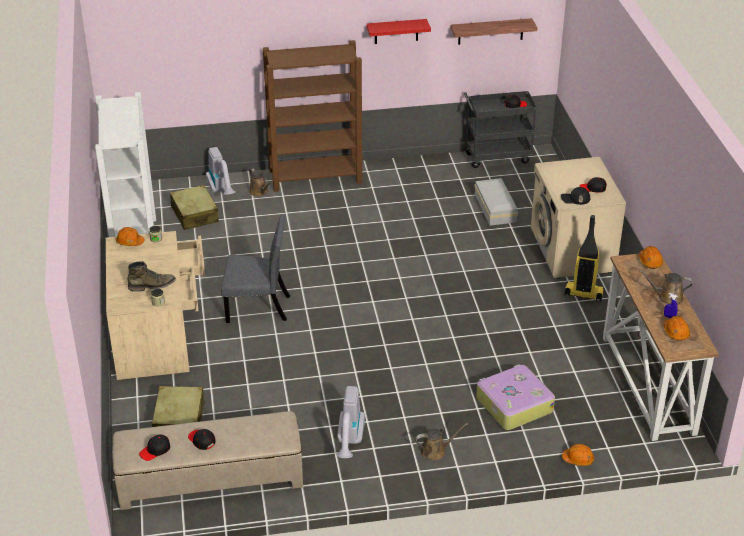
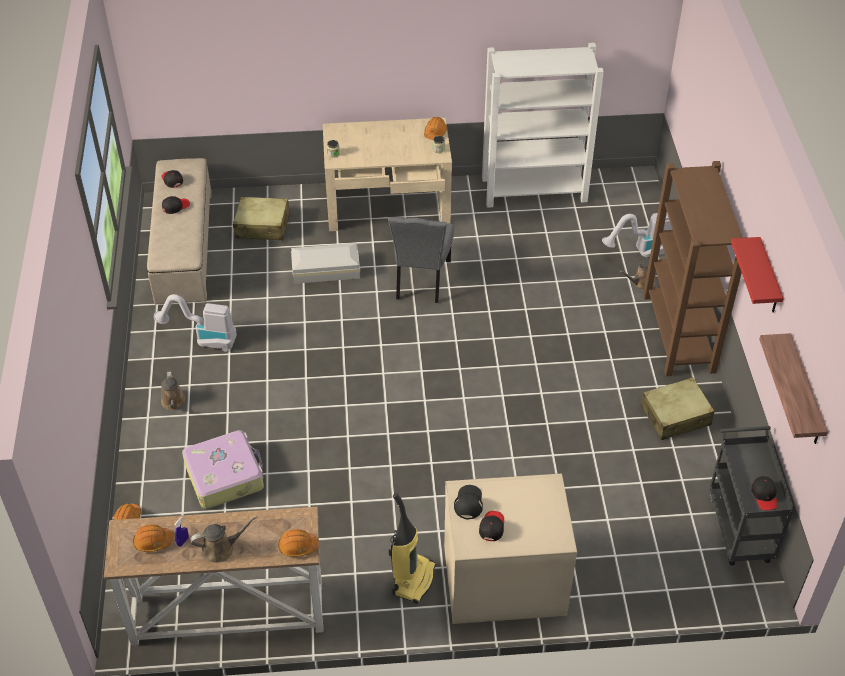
camera: 95 degrees right, 10 degrees up
(152, 285) = (361, 149): green boot -> none
(195, 214) = (594, 231): beige suitcase -> beige suitcase (675, 416)
(495, 207) = (612, 511): white storage box -> white storage box (327, 270)
(667, 297) = (221, 548): brown watering can -> brown watering can turned 60 degrees clockwise

